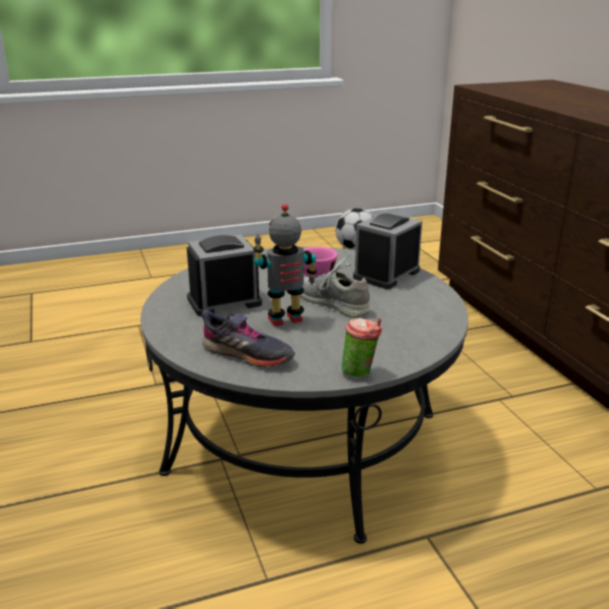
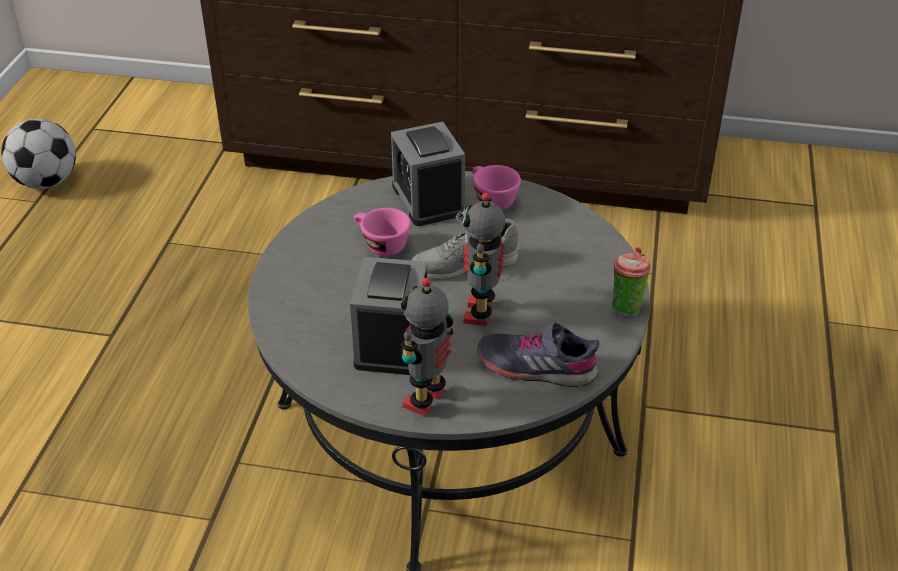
camera: 60 degrees left, 15 degrees up
(176, 326) = (427, 400): none -> toy robot
(247, 354) = (536, 366): grey shoe -> grey shoe turned 135 degrees counterclockwise
(418, 292) = (491, 199): none -> pink cup

